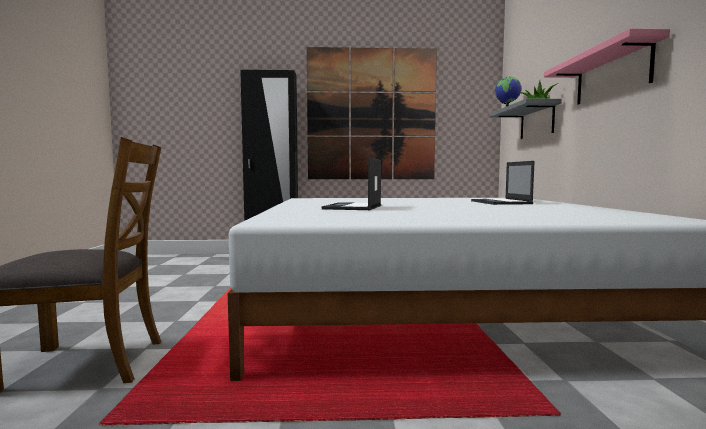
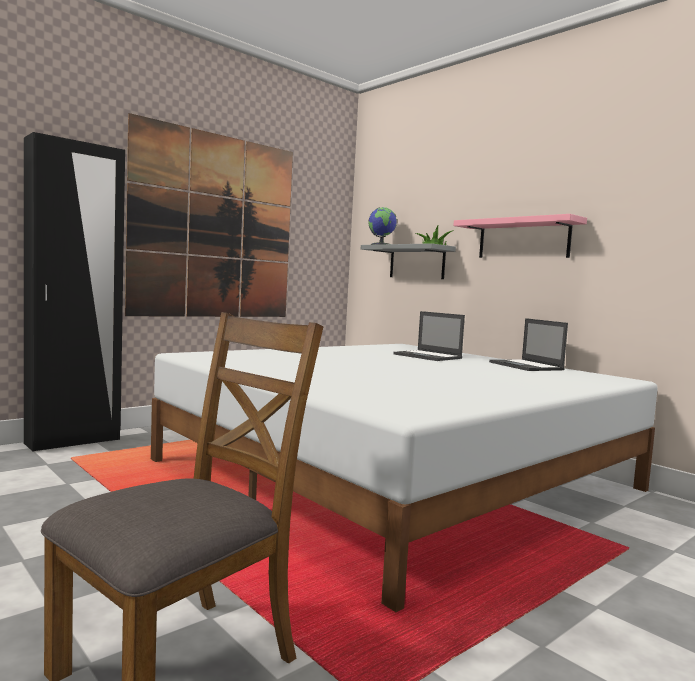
camera: 40 degrees left, 0 degrees up
(353, 207) = (349, 376): laptop -> laptop (526, 366)

